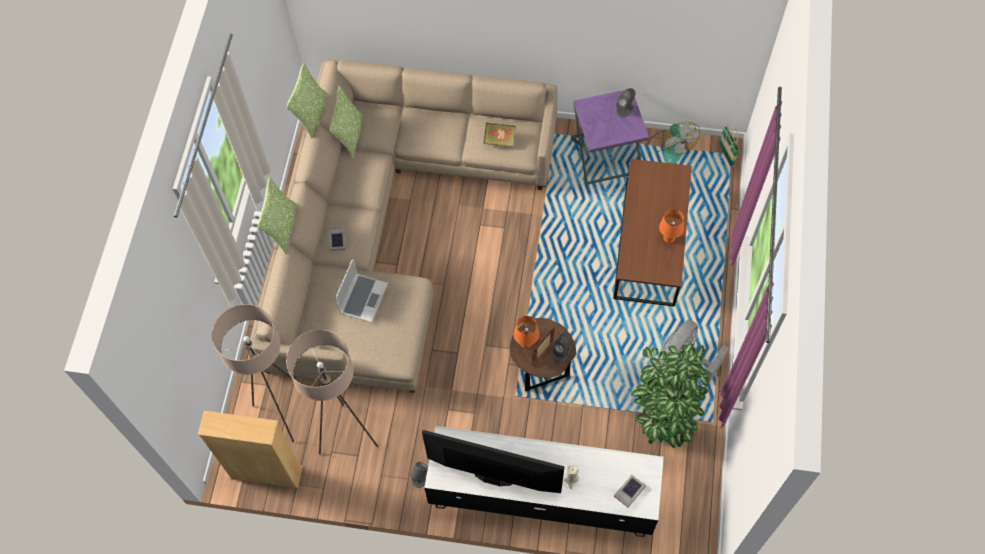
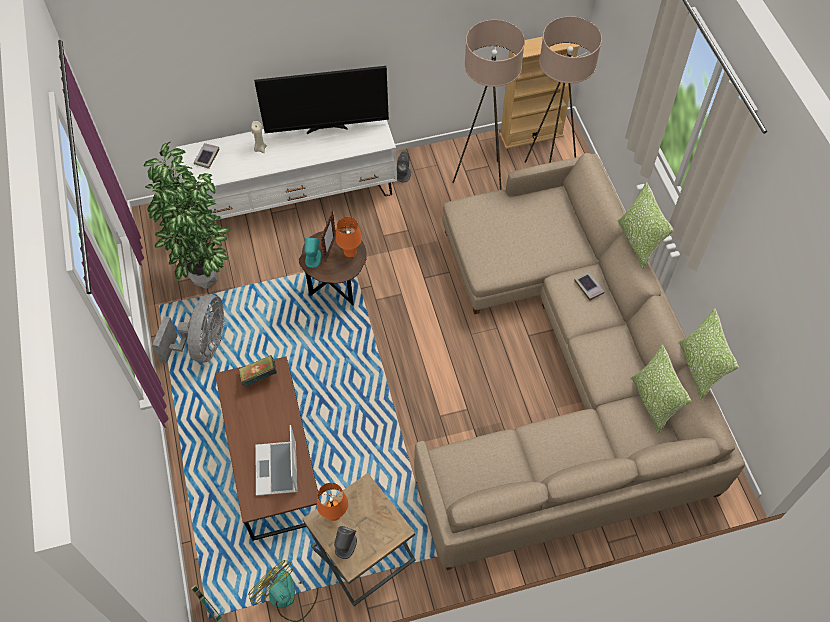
camera: 155 degrees right, 5 degrees down
(363, 298) = (527, 244): laptop -> laptop (277, 469)
(499, 140) = (483, 462): book -> book (259, 376)
(561, 351) = (313, 258): grey speaker -> turquoise speaker
(606, 155) = (363, 553): purple side table -> brown side table
(668, 239) = (243, 419): orange table lamp -> orange table lamp (334, 514)

